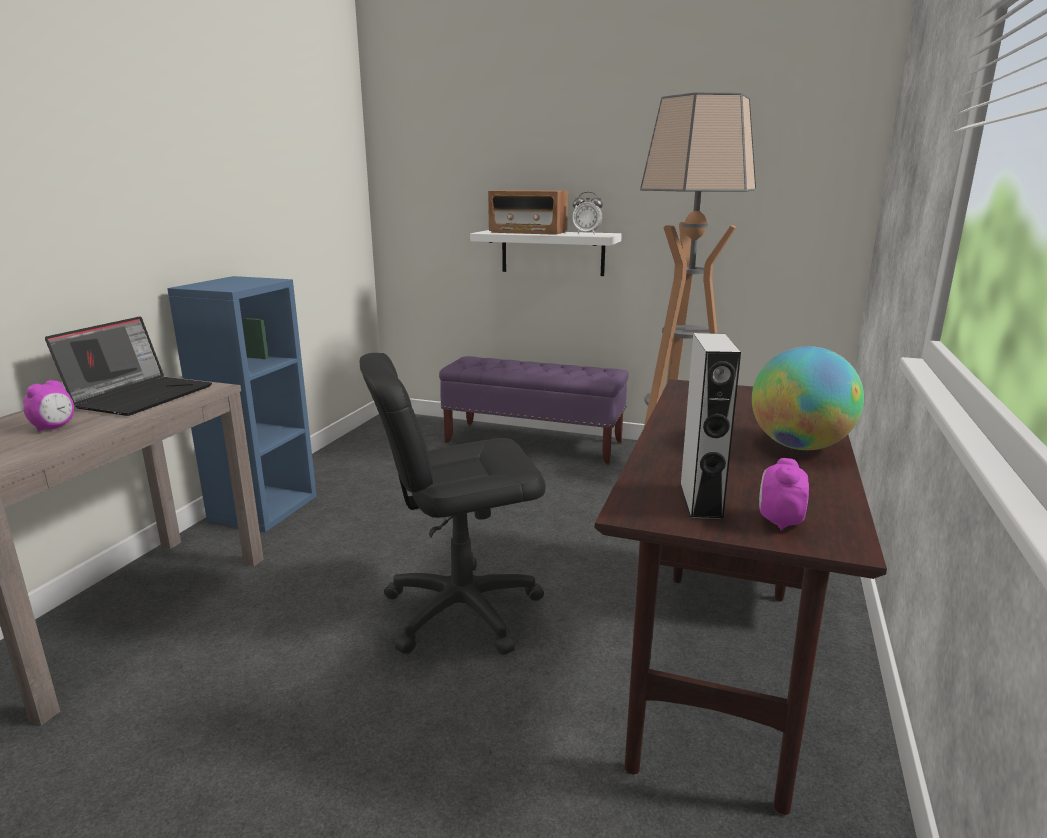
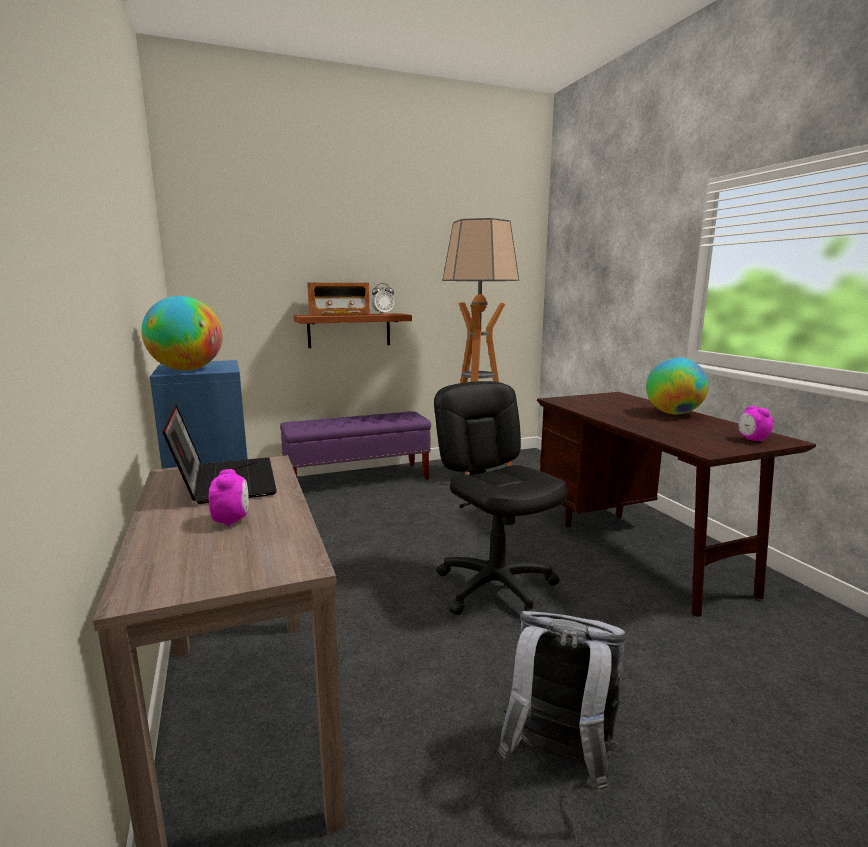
camera: 40 degrees left, 5 degrees down
(211, 285) = (187, 370): none -> globe
(217, 793) = (559, 760): none -> grey backpack
(461, 610) = (496, 587): black office chair -> black office chair turned 120 degrees clockwise
(552, 252) = (349, 330): white shelf -> brown shelf
(700, 501) = (711, 441): grey speaker -> none

